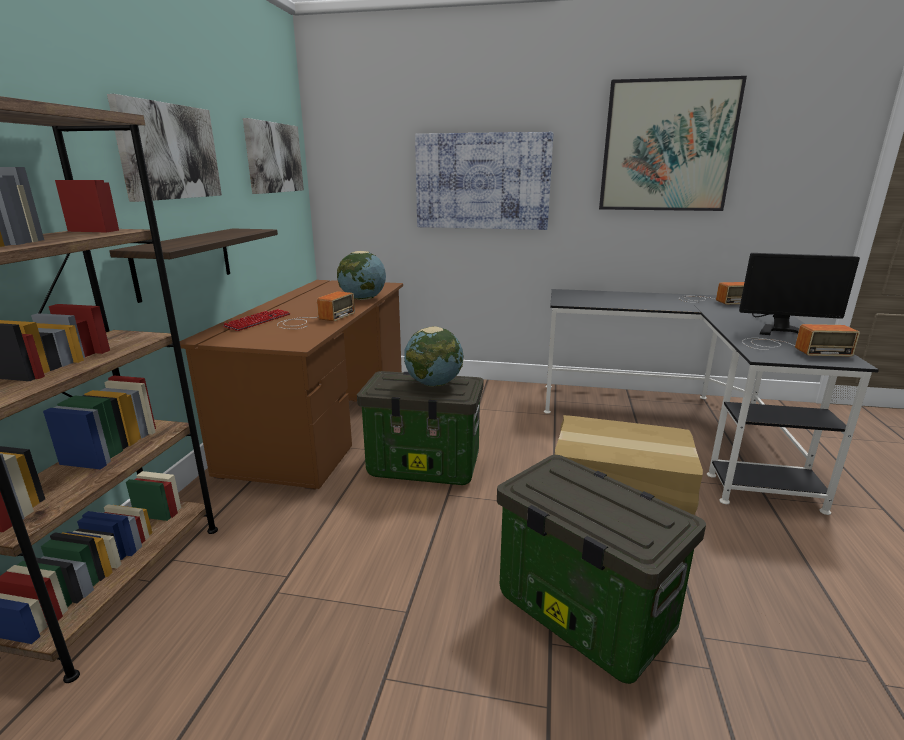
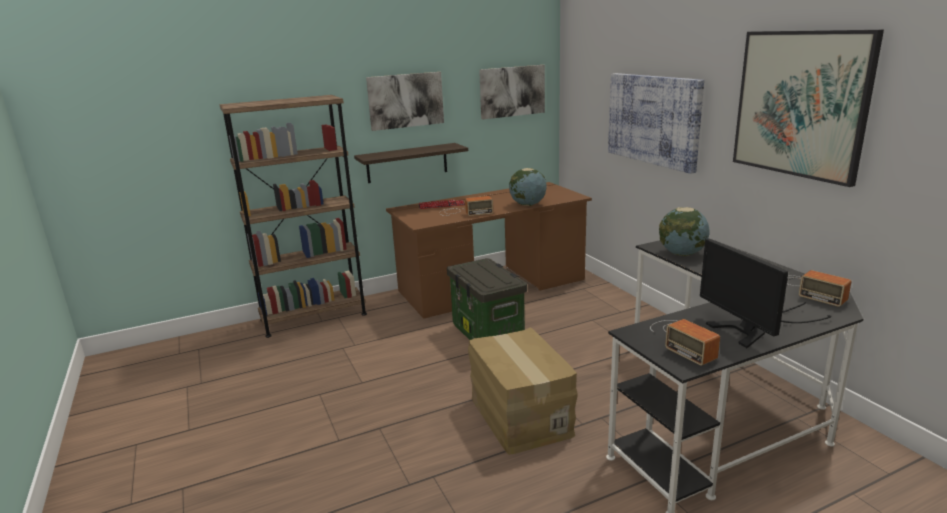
camera: 55 degrees right, 0 degrees up
(434, 384) = (490, 276): globe -> globe (682, 254)
(580, 613) = (410, 430): storage box -> none

